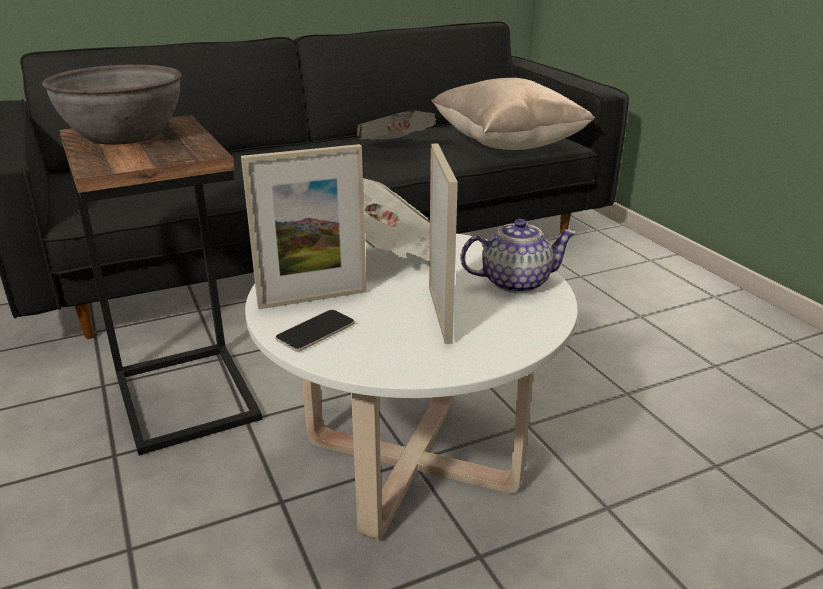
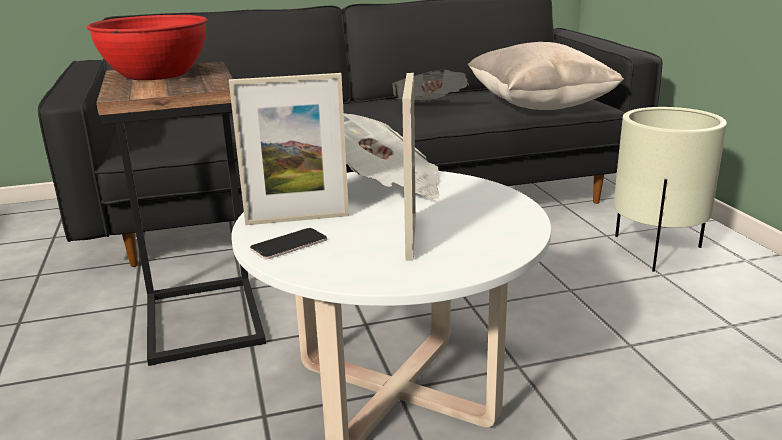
camera: 10 degrees right, 5 degrees down
(124, 135) = (156, 74): grey bowl -> red bowl
(514, 282) = (494, 214): teapot -> none
(630, 291) = (656, 251): none -> beige planter

